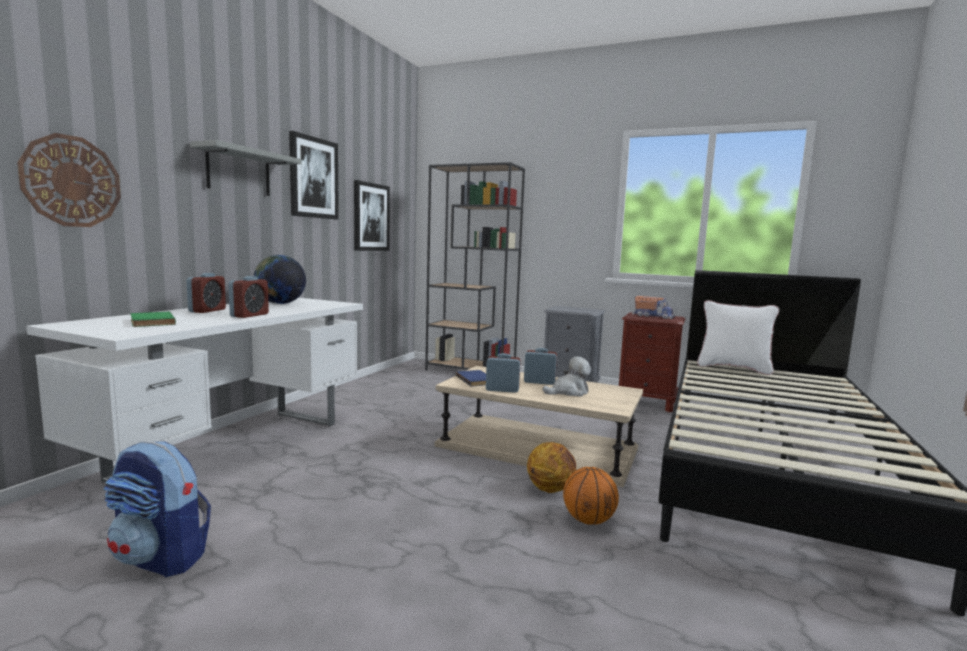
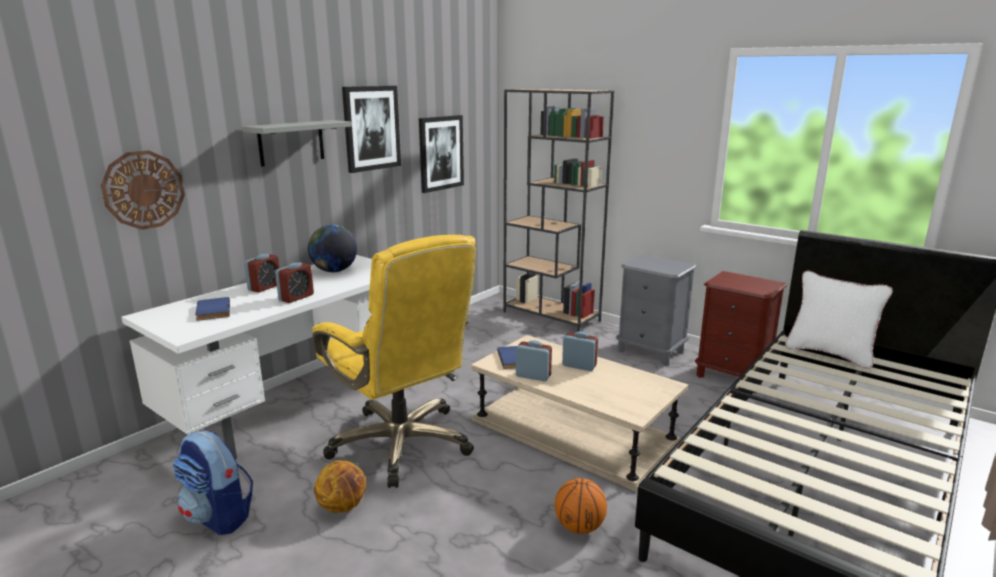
camera: 15 degrees right, 10 degrees up
(150, 322) = (211, 311): green book -> blue book
(368, 469) = (401, 443): none -> yellow office chair
(551, 489) = (561, 485): basketball -> basketball (343, 506)
(569, 392) = (601, 384): plush toy -> none
(653, 316) = (743, 282): toy truck -> none

